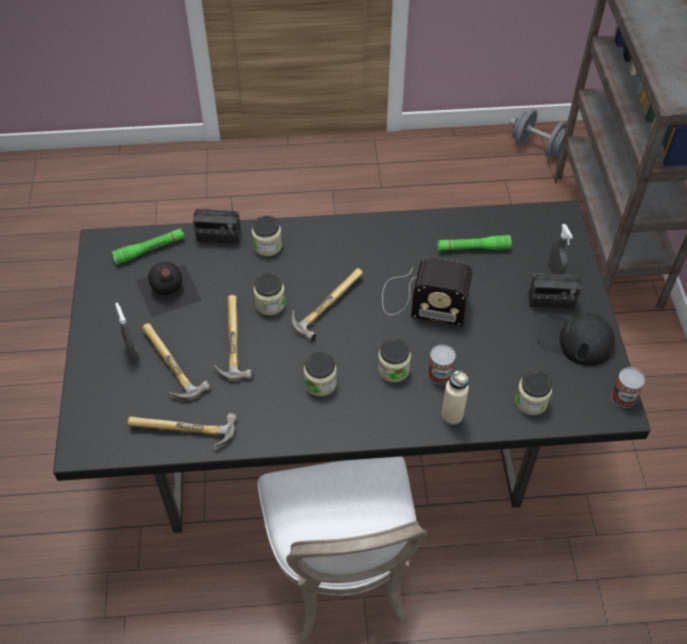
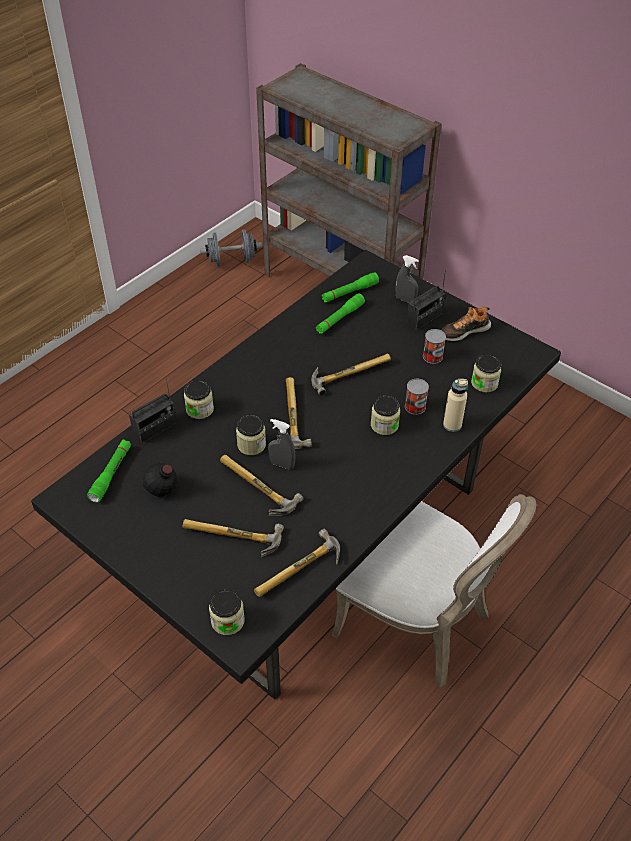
camera: 45 degrees left, 5 degrees down
(132, 352) = (192, 551): grey spray bottle -> grey spray bottle (282, 464)
(320, 383) = (350, 468): jar -> jar (227, 621)
(421, 301) = (348, 372): radio -> hammer
(511, 231) = (350, 292): none -> green flashlight
(574, 340) = (464, 331): black cap -> shoe
(623, 397) = (527, 343): can -> can (432, 356)

